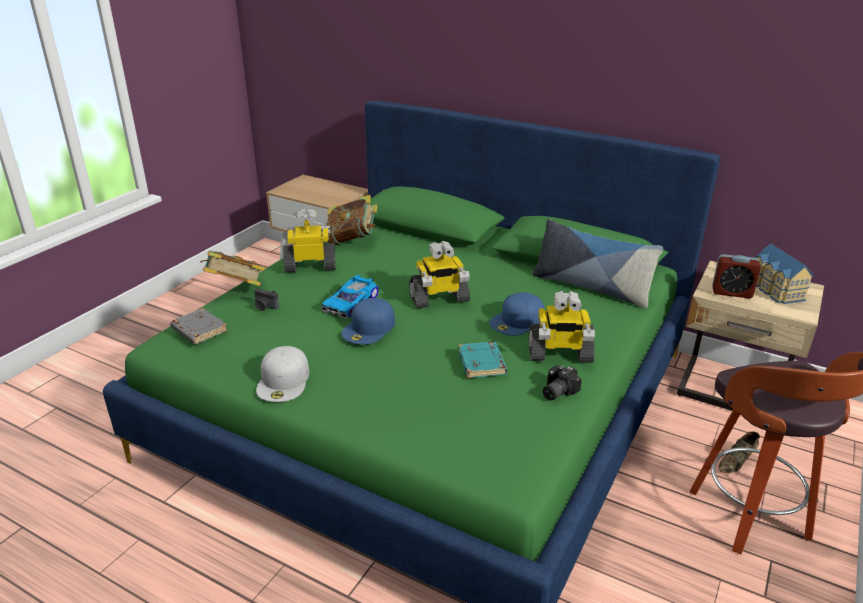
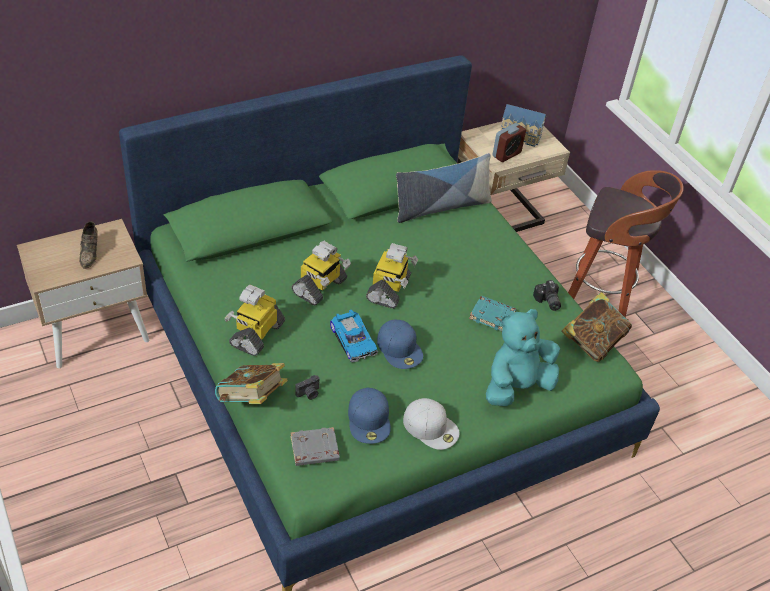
camera: 60 degrees left, 15 degrees up
(352, 240) = (231, 286): book -> book (592, 342)
(398, 414) = (516, 386): none -> turquoise plush toy
(517, 321) = (454, 269): blue cap -> blue cap (369, 419)
(559, 354) = (510, 274): toy robot -> toy robot (320, 287)
(737, 462) = (558, 266): brown shoe -> brown shoe (90, 253)

